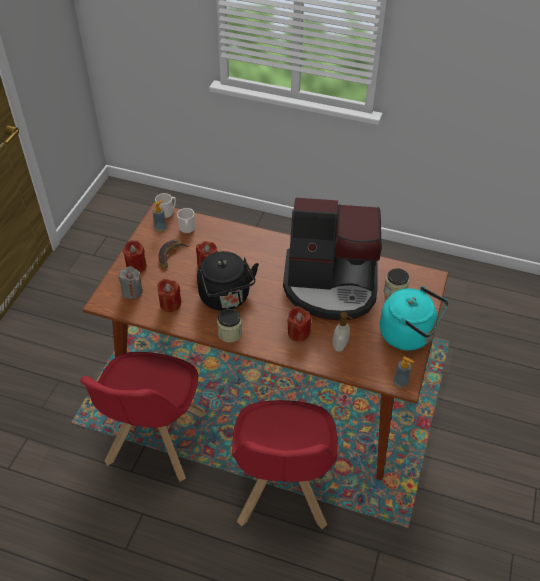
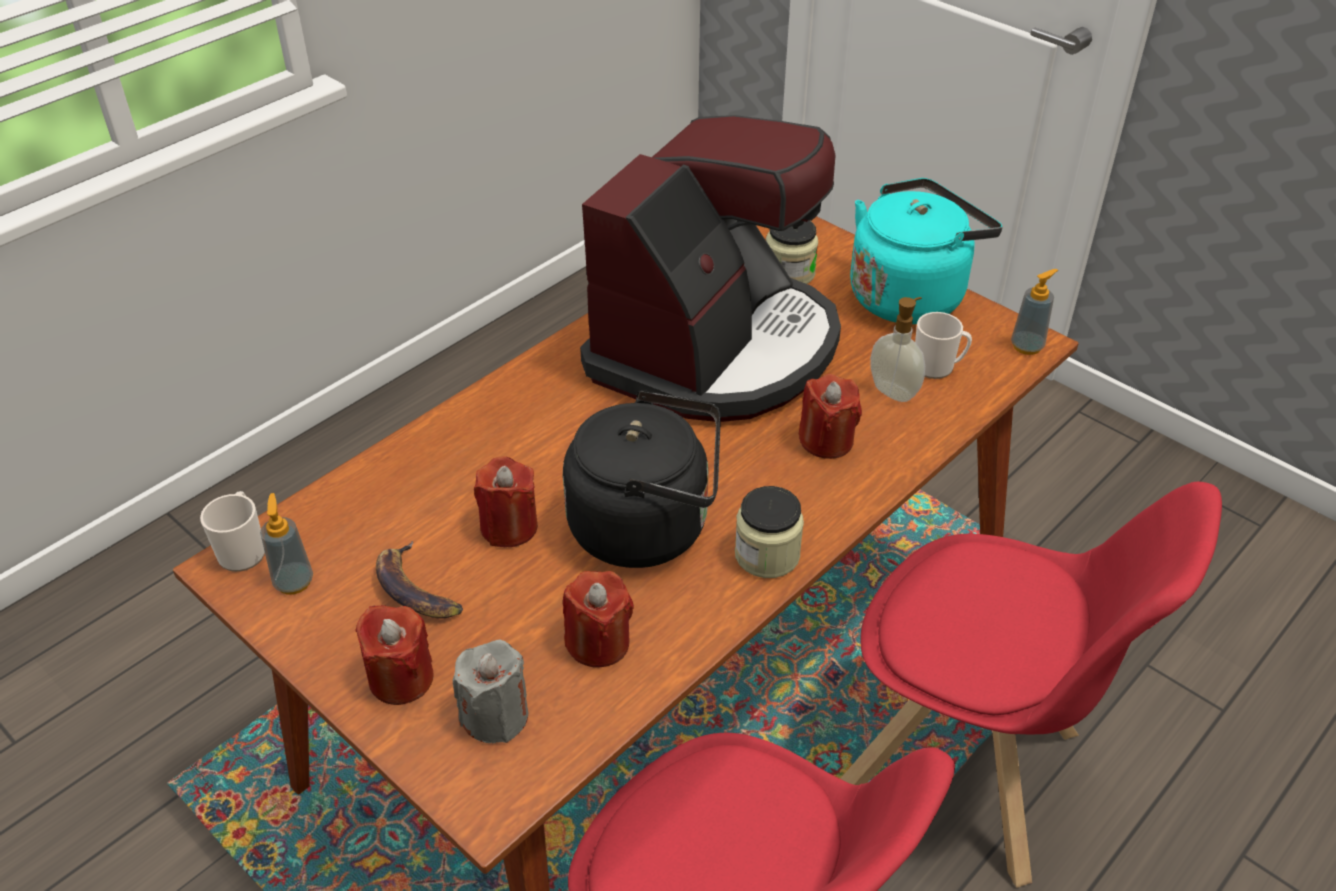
camera: 65 degrees left, 5 degrees down
(187, 229) = (346, 528): mug -> mug (937, 367)

